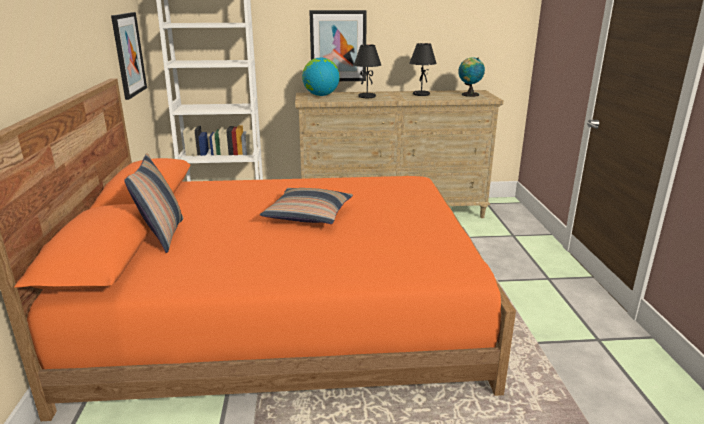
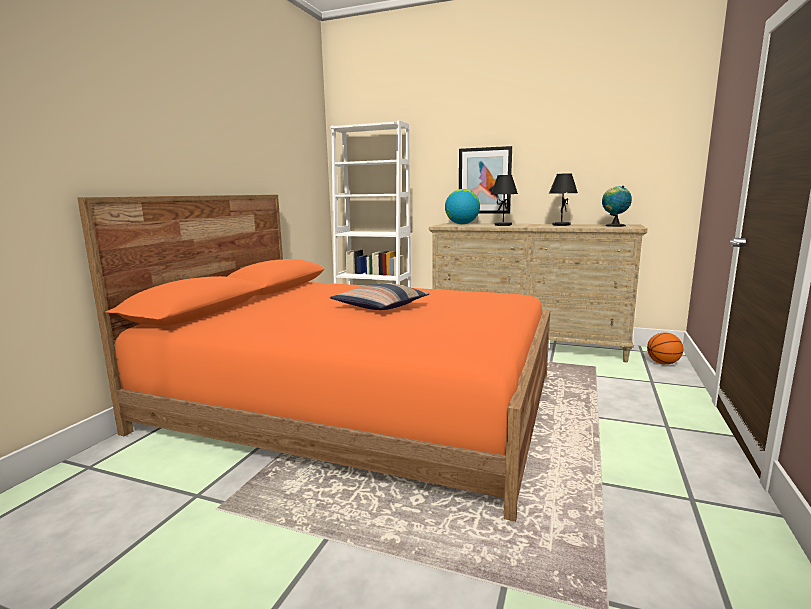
camera: 25 degrees right, 10 degrees down
(128, 54) = (304, 184): picture -> none
(163, 235) = (252, 306): pillow -> none
(510, 214) = (663, 363): none -> basketball

